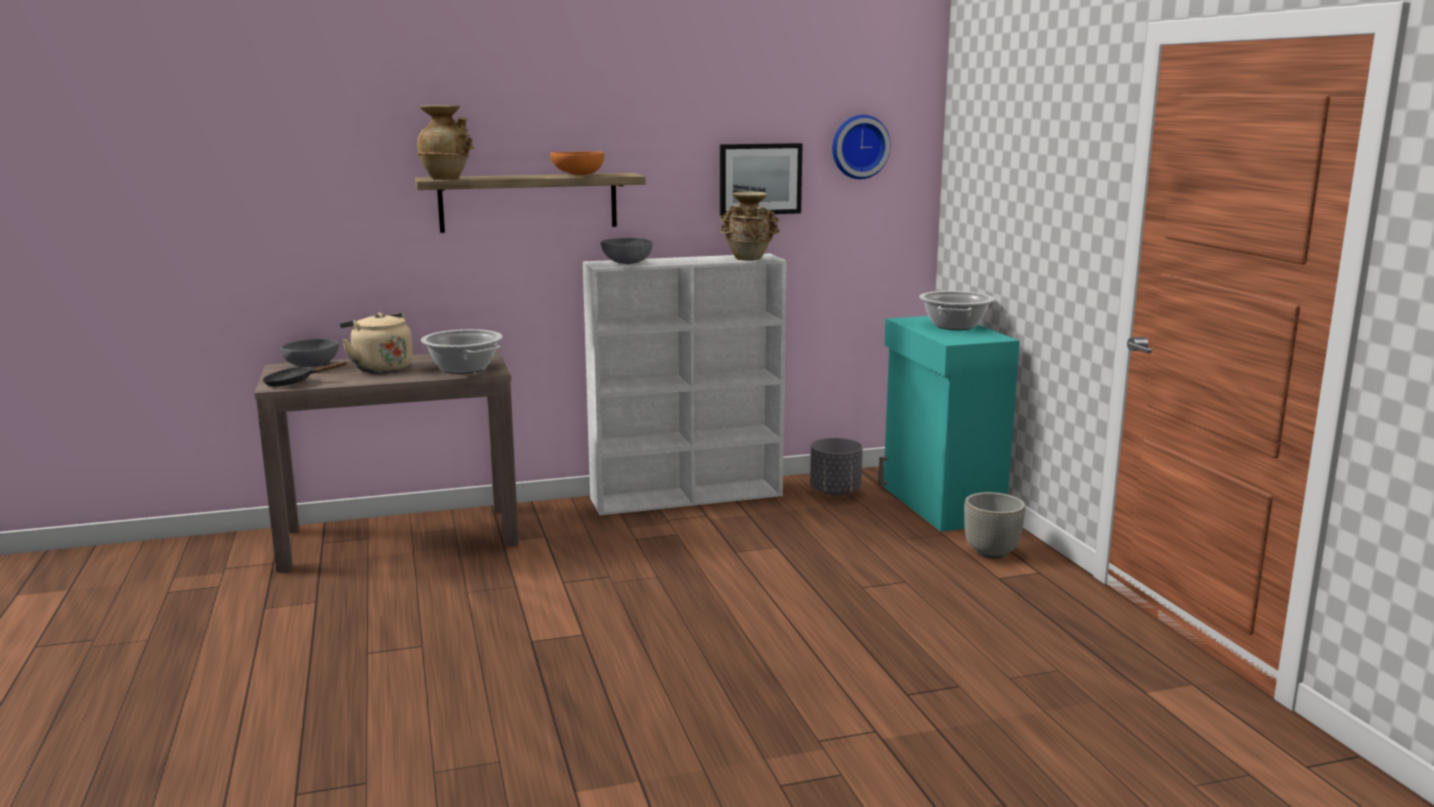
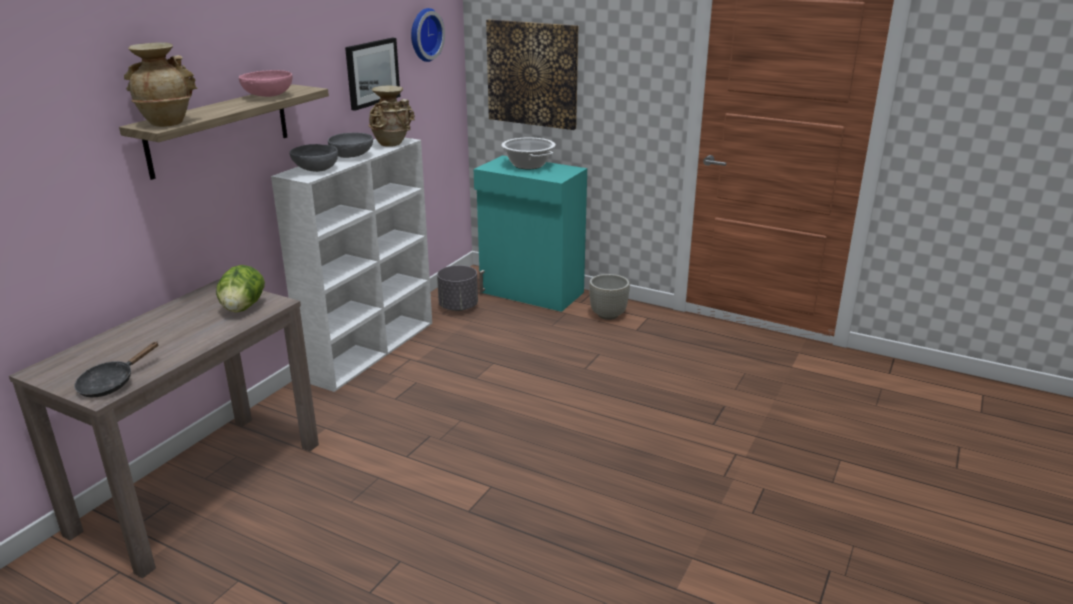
camera: 45 degrees left, 10 degrees up
(312, 367) = (78, 359): grey bowl -> grey bowl (352, 156)
(380, 368) = (159, 335): beige kettle -> none
(464, 368) = (242, 308): cooking pot -> lettuce
(577, 175) = (268, 96): orange bowl -> pink bowl
(989, 207) = (532, 74): none -> picture

